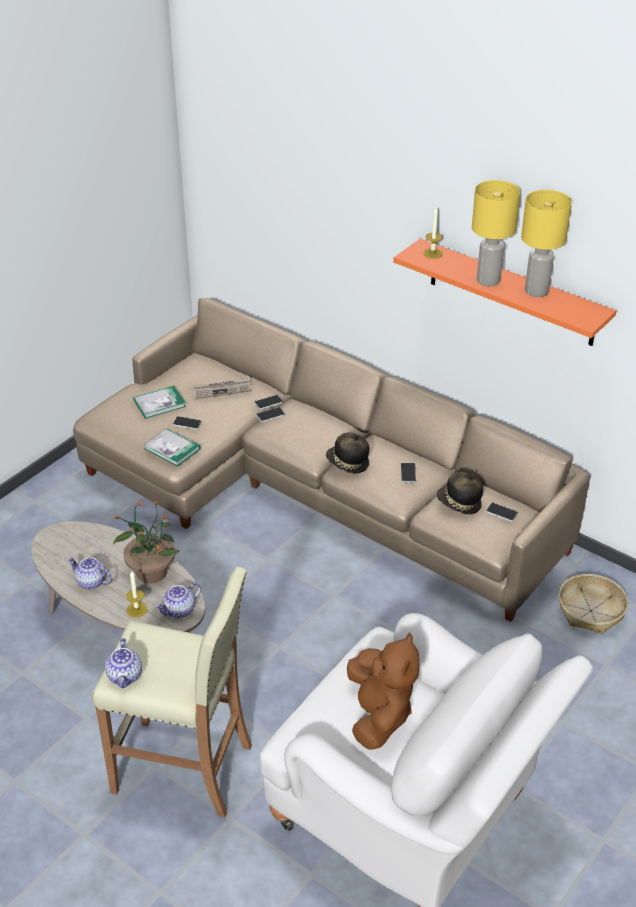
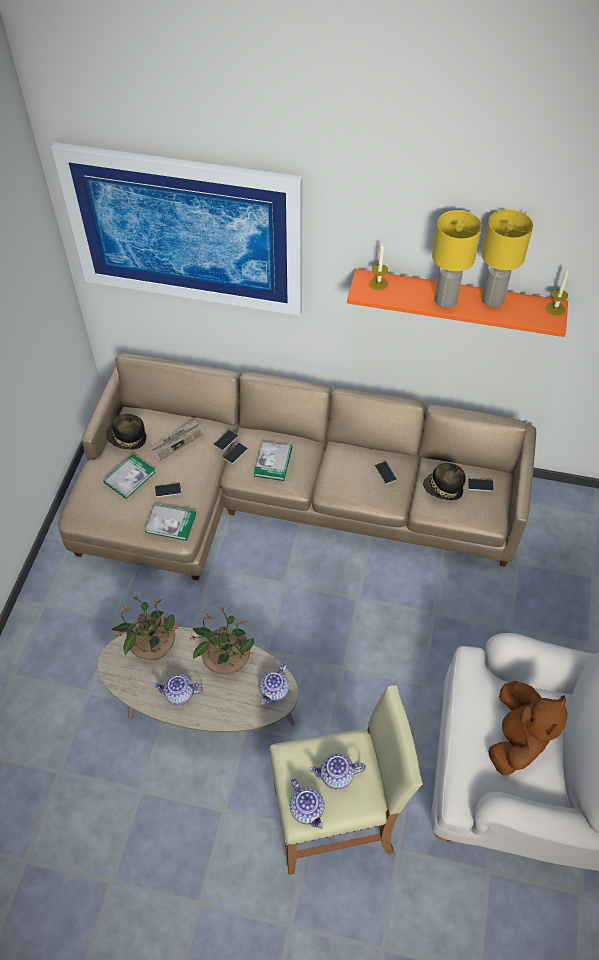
camera: 25 degrees left, 15 degrees up
(93, 539) = (153, 647): none -> potted plant
(137, 609) = (237, 706): candle -> candle (555, 309)
(170, 662) = (336, 775): none -> teapot
(279, 172) = (185, 230): none -> picture
(302, 432) = (273, 462): none -> book
(347, 463) = (331, 482): hat -> hat (127, 439)
(379, 715) = (516, 738): brown plush toy -> brown plush toy turned 45 degrees clockwise
(591, 611) = (556, 532): basket -> none

